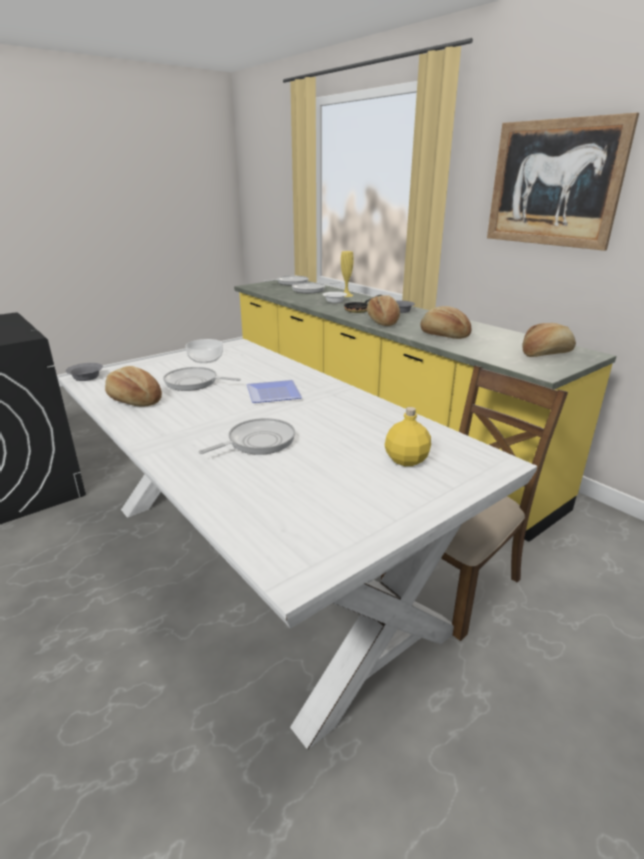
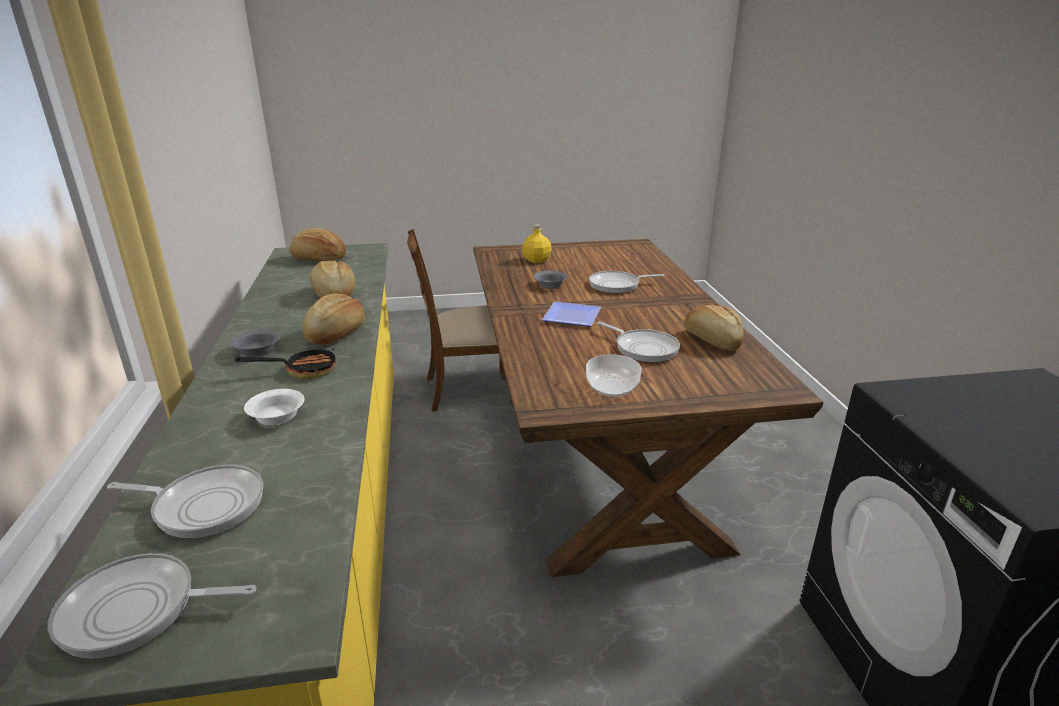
camera: 150 degrees left, 0 degrees up
(86, 377) = (782, 390): grey bowl -> grey bowl (550, 285)
(263, 559) = (597, 445): white dining table -> brown dining table
(346, 295) = (201, 440): yellow vase -> none
(553, 184) = (164, 114): picture -> none

